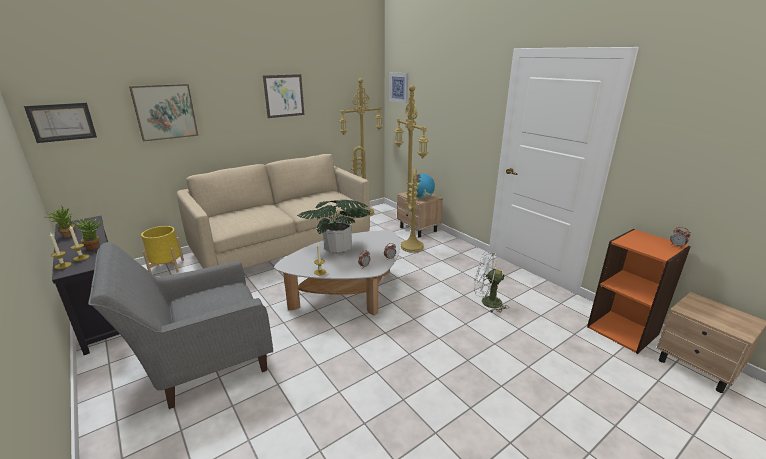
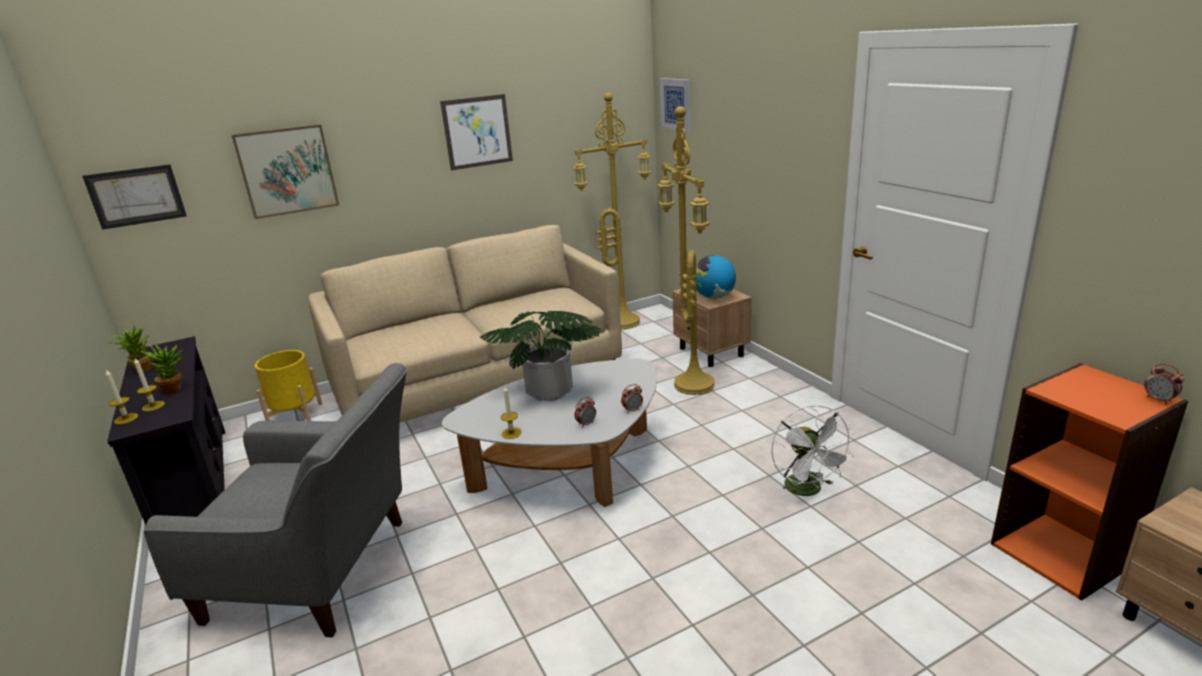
camera: 10 degrees right, 0 degrees up
(201, 360) = (322, 571): grey armchair -> grey armchair turned 150 degrees counterclockwise
(486, 302) = (808, 491): white fan -> white fan turned 120 degrees counterclockwise

